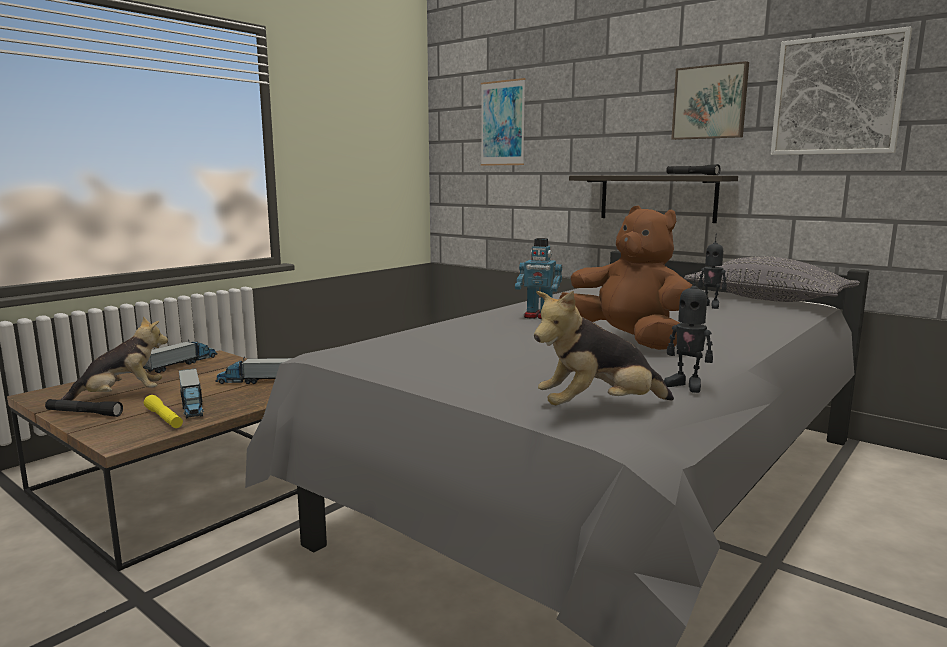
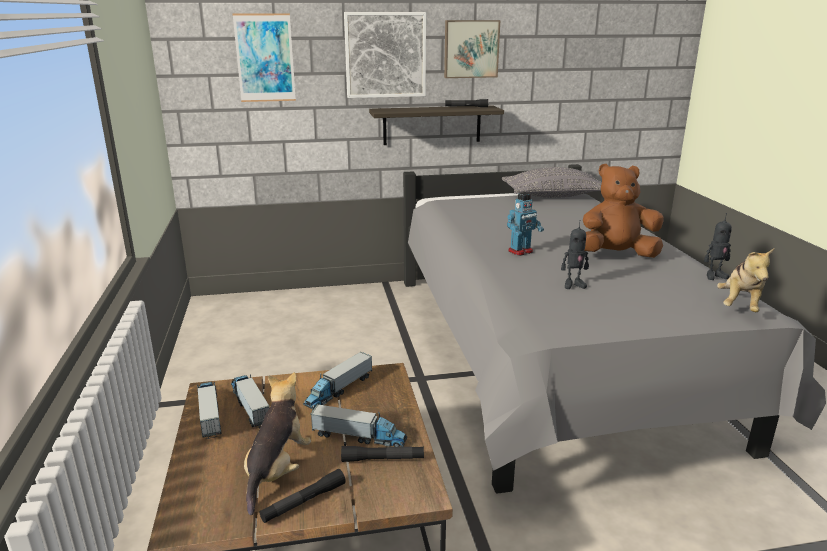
camera: 50 degrees left, 10 degrees up
(164, 418) = (382, 459): yellow flashlight -> black flashlight
(205, 369) = (250, 406): none -> toy truck
(709, 306) = (554, 211): toy robot -> toy robot (573, 285)
(837, 95) = (555, 49): picture -> picture (385, 55)

